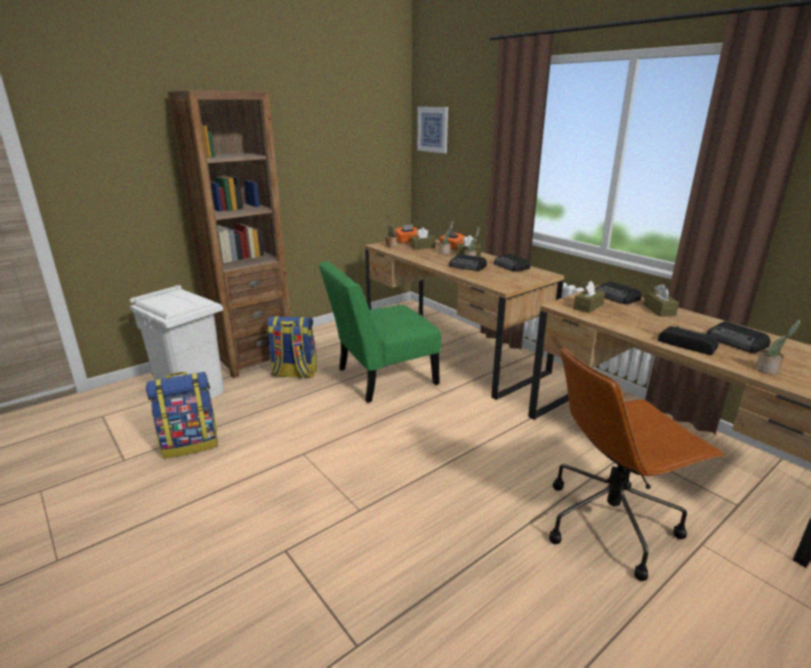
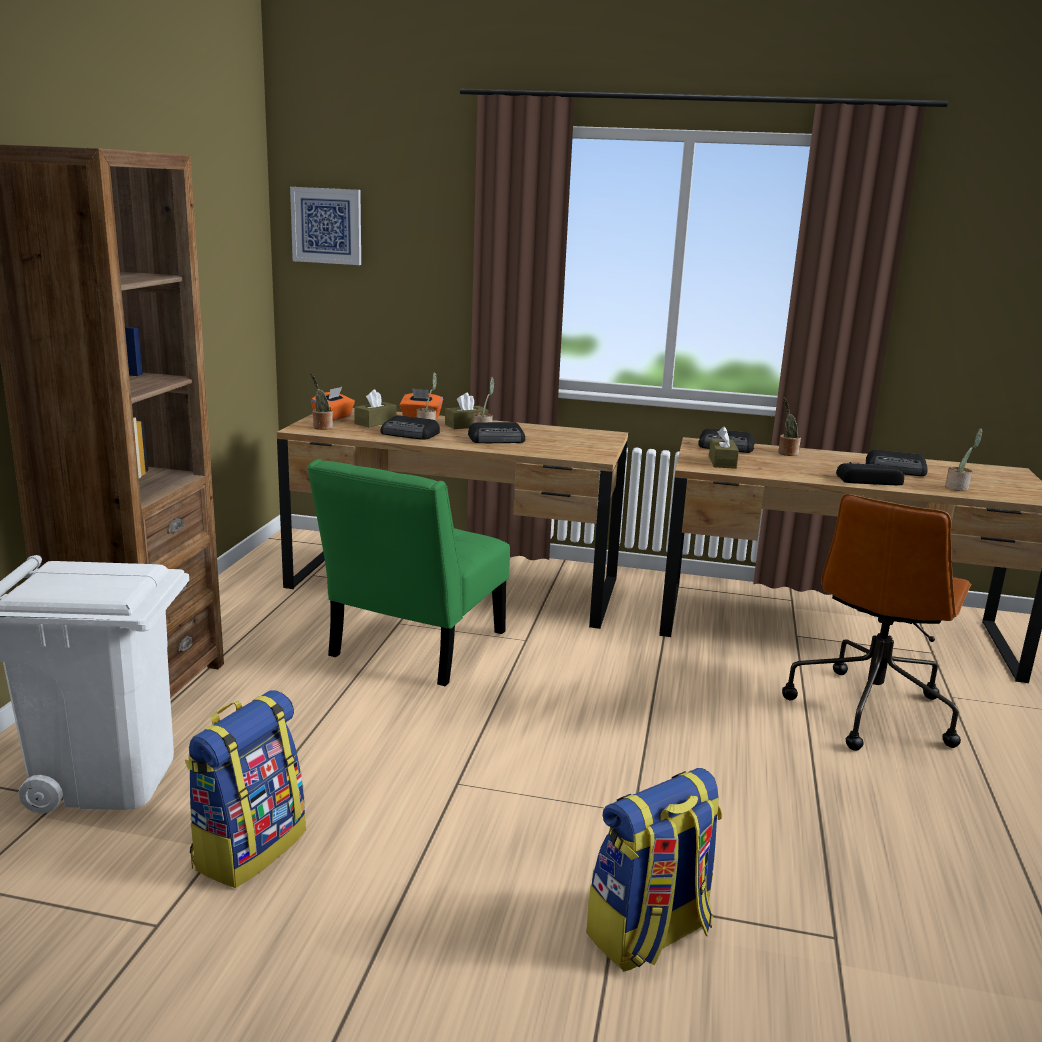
camera: 40 degrees left, 5 degrees down
(294, 373) = (261, 685): backpack -> backpack (649, 934)
(511, 266) = (550, 431): radio -> radio (410, 434)
(659, 310) = (786, 453): brown tissue box -> potted plant

